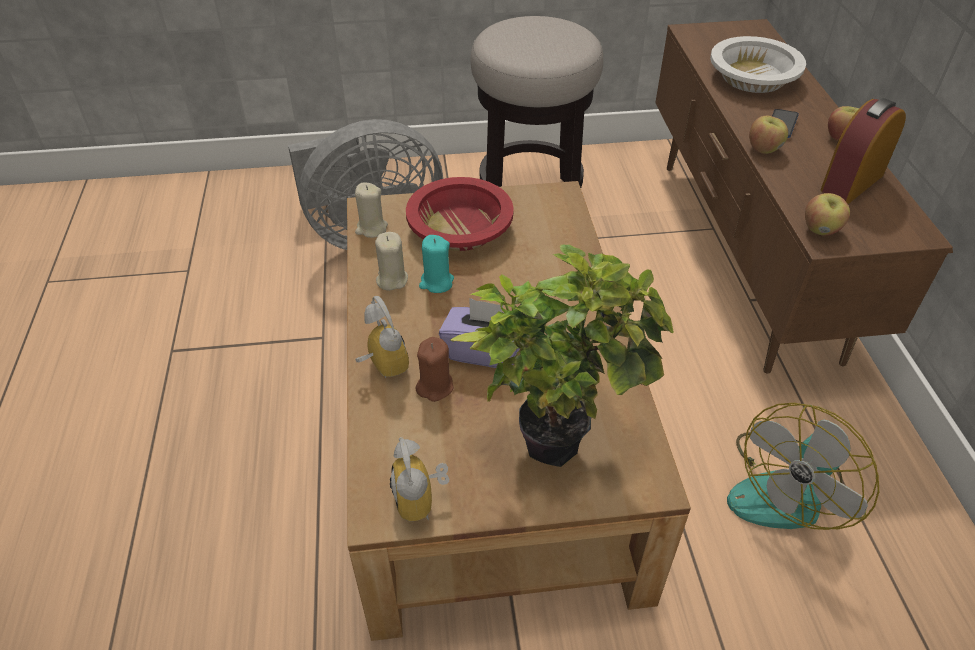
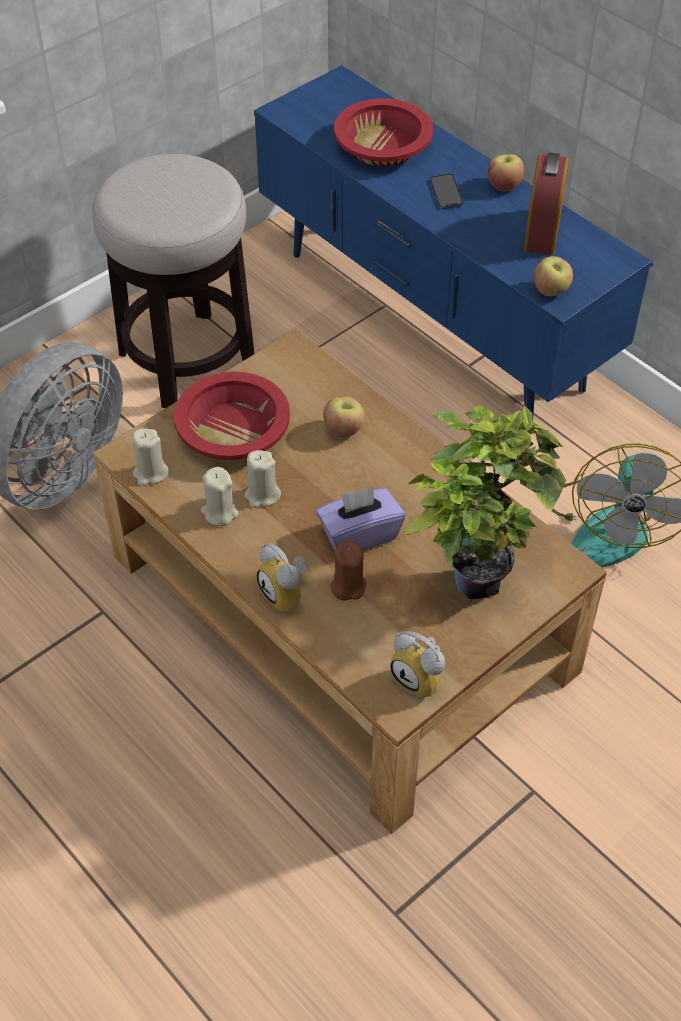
camera: 35 degrees left, 5 degrees up
(381, 367) = (287, 594): alarm clock -> alarm clock turned 150 degrees counterclockwise
(436, 282) = (262, 495): turquoise candle -> beige candle
(742, 255) = (431, 322): brown tv stand -> blue tv stand
(752, 77) = (382, 146): white bowl -> red bowl
(764, 149) = (450, 227): apple -> apple (344, 429)

